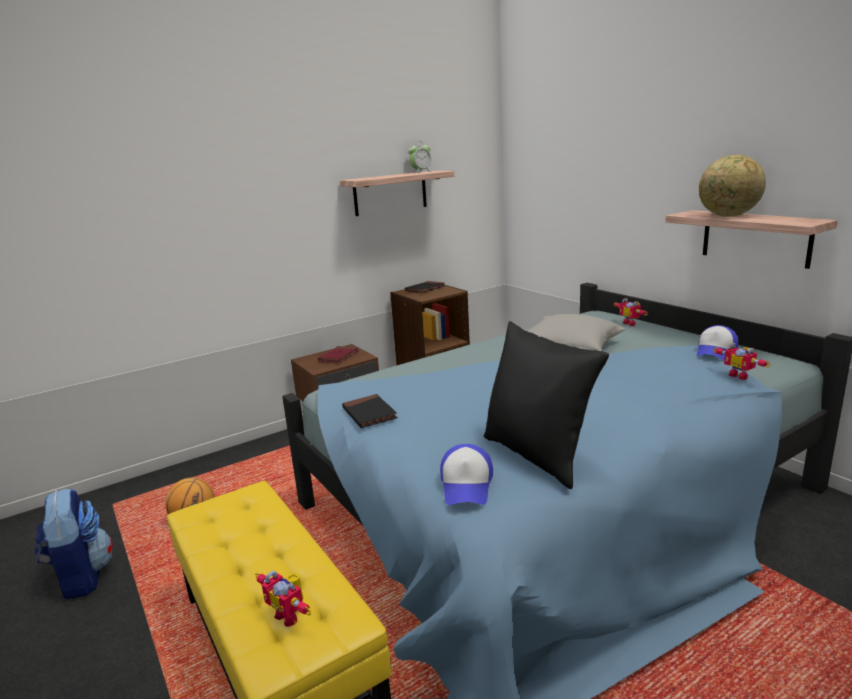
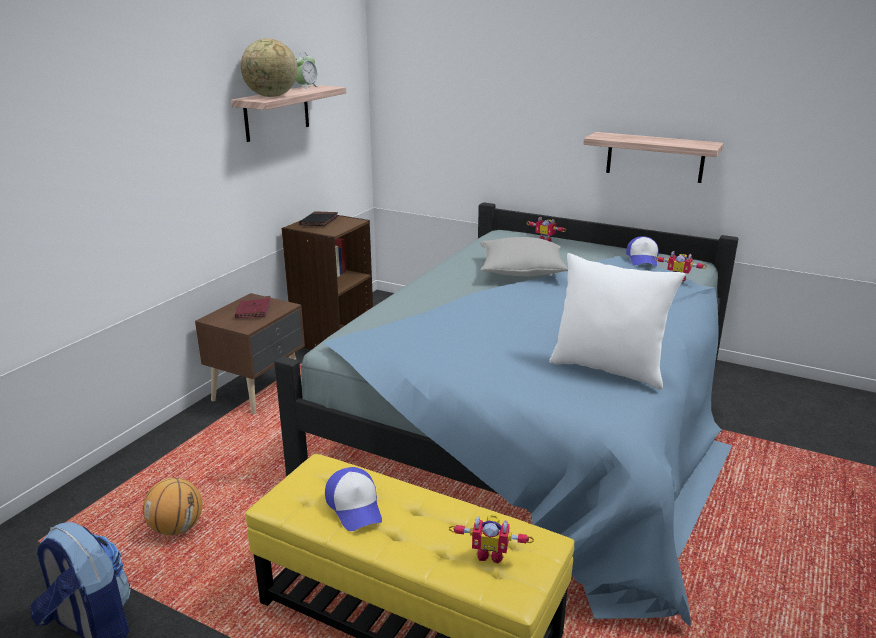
camera: 30 degrees left, 5 degrees up
(369, 414) = (419, 361): black book -> none
(467, 485) = (583, 404): cap -> cap (355, 506)
(538, 455) = (608, 369): black pillow -> white pillow
(728, 216) = (638, 139): globe -> globe (271, 96)

